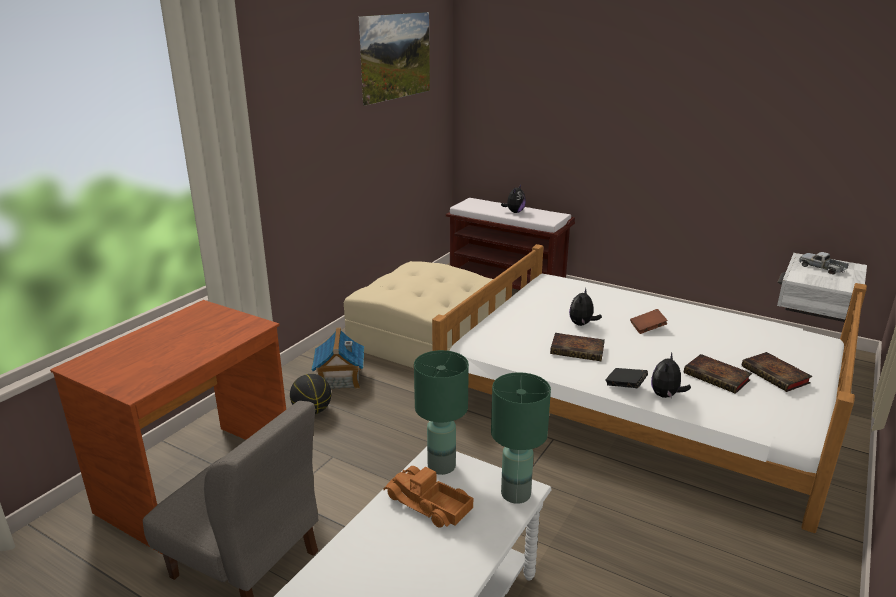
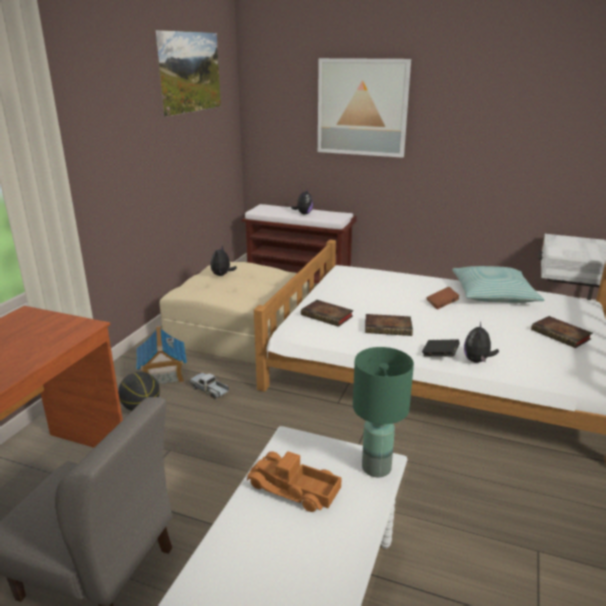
camera: 10 degrees left, 0 degrees up
(440, 466) = (296, 448): green table lamp -> none
(582, 324) = (385, 305): plush toy -> plush toy (222, 275)
(586, 96) = (362, 107): none -> picture
(712, 321) = (493, 294): none -> pillow
(718, 377) = (515, 341): book -> book (328, 316)
(822, 268) = (572, 244): toy truck -> toy truck (210, 390)

